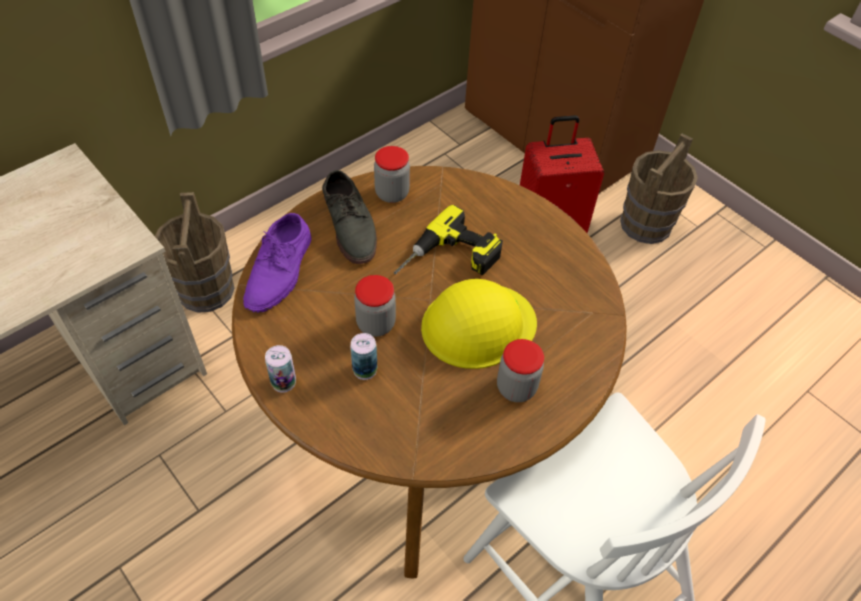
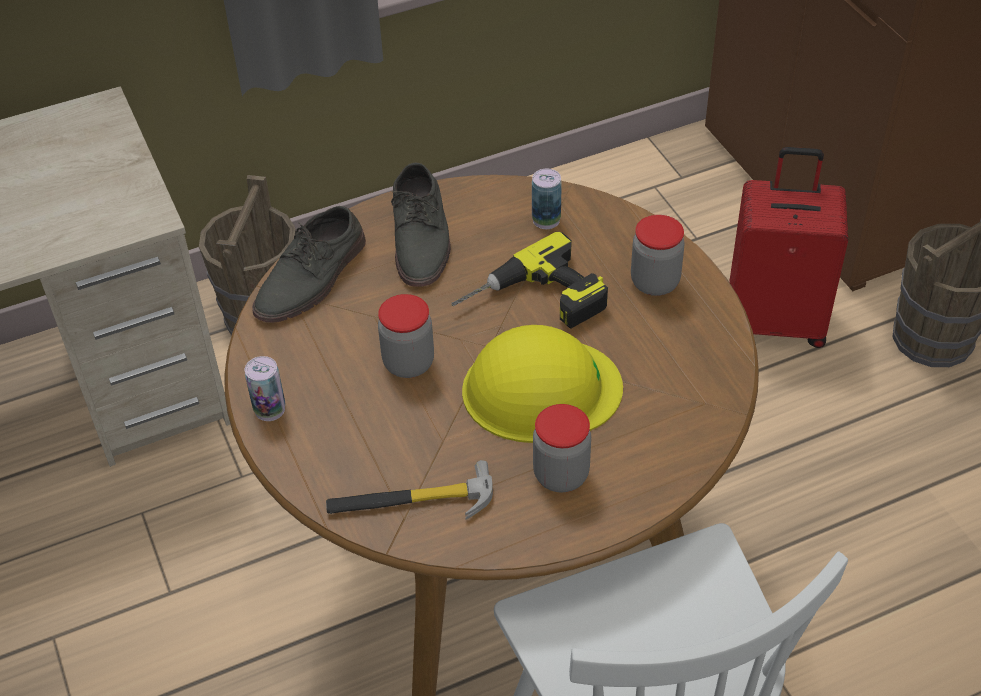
camera: 20 degrees right, 5 degrees down
(280, 271) = (312, 278): purple shoe -> grey shoe
(365, 370) = (374, 415): can -> can (546, 220)
(392, 193) = (490, 207): jar -> jar (655, 282)
(416, 433) = (410, 501): none -> hammer

